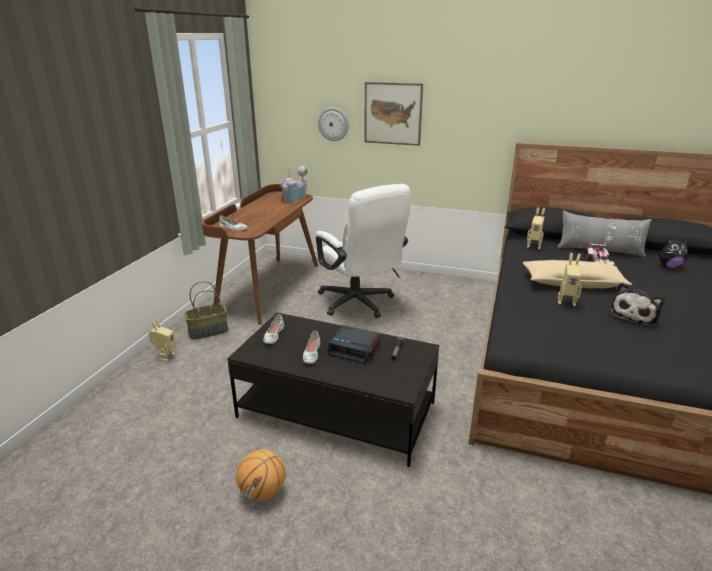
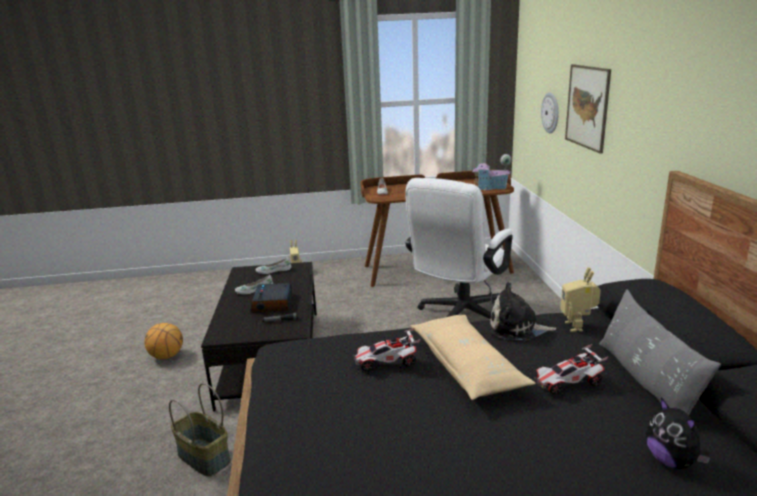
camera: 65 degrees right, 5 degrees down
(208, 332) = (340, 273): basket -> basket (203, 457)
(566, 301) = (387, 362): toy robot -> toy car
(634, 315) = (408, 426): plush toy -> plush toy (517, 328)

